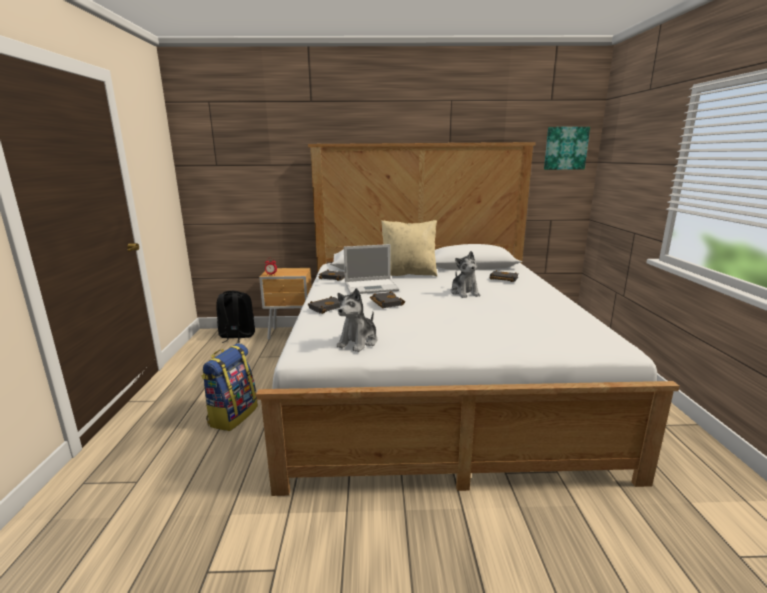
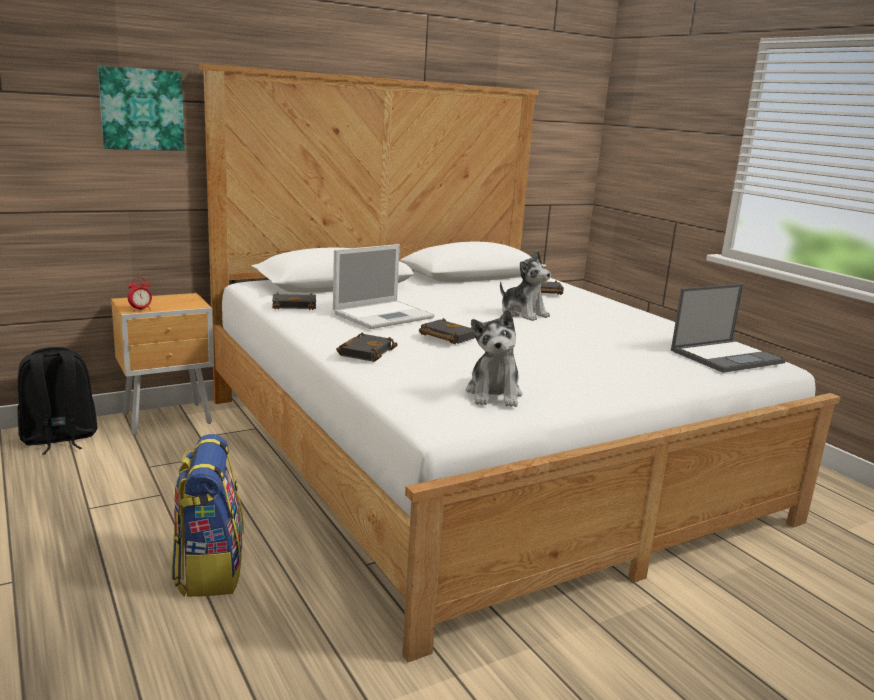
camera: 30 degrees left, 0 degrees up
(408, 274) = (402, 292): beige pillow -> none
(565, 148) = (569, 102): picture -> picture (141, 109)
(579, 338) = (727, 356): none -> laptop

